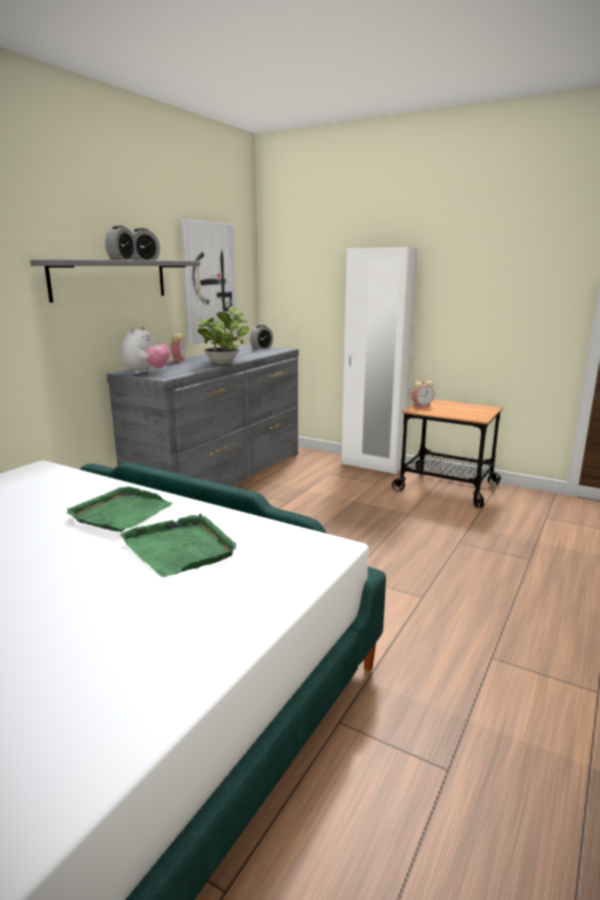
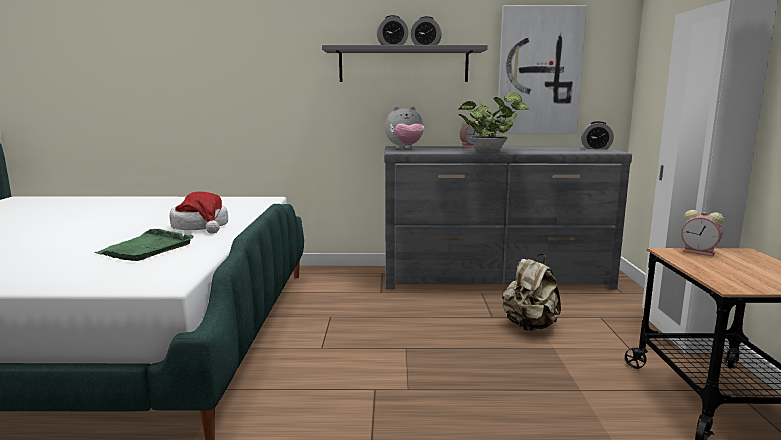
camera: 60 degrees right, 5 degrees down
(121, 513) = (201, 226): green tray -> hat
(317, 496) = (530, 326): none -> beige backpack

